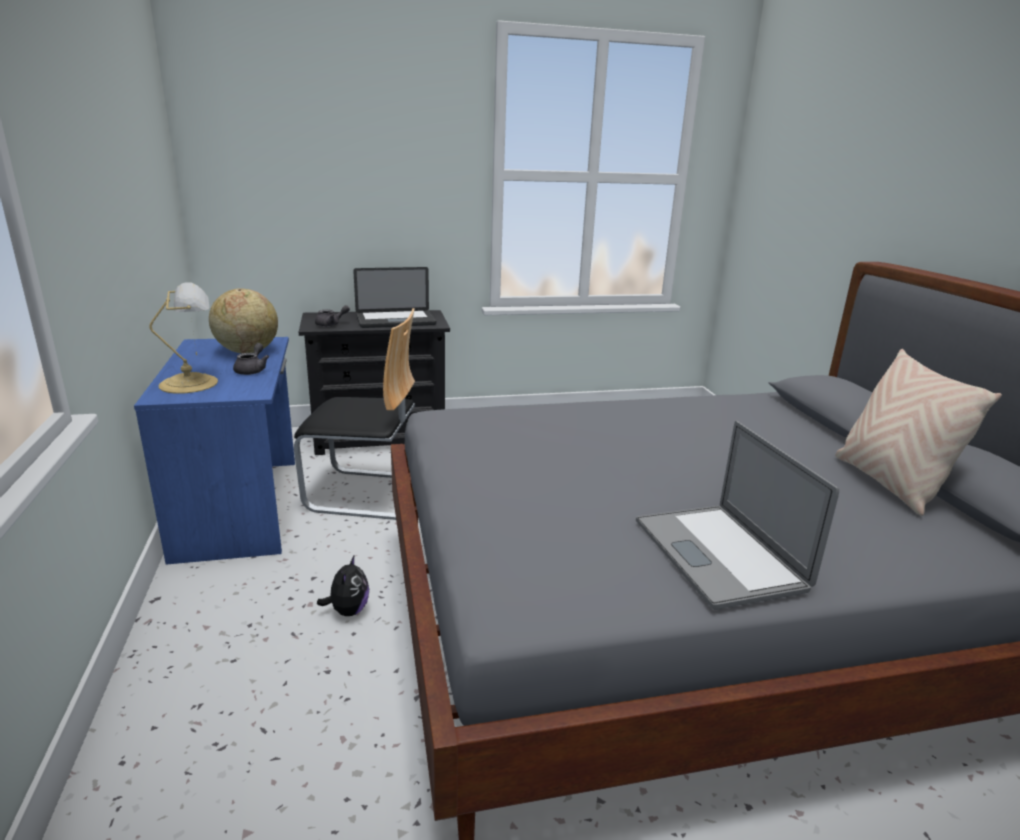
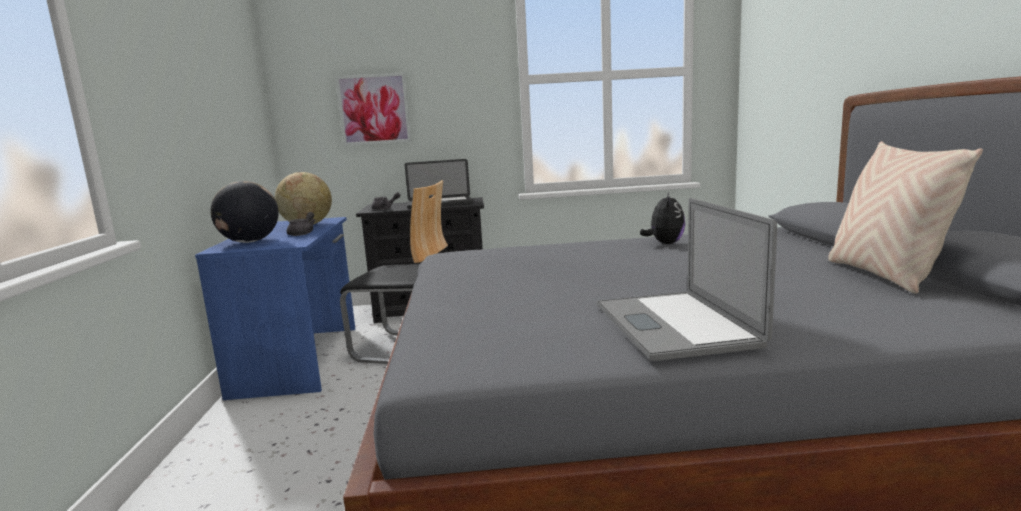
camera: 10 degrees right, 10 degrees down
(192, 383) = (250, 242): table lamp -> globe
(315, 197) = (374, 109): none -> picture
(348, 610) = (363, 433): plush toy -> plush toy (665, 243)

